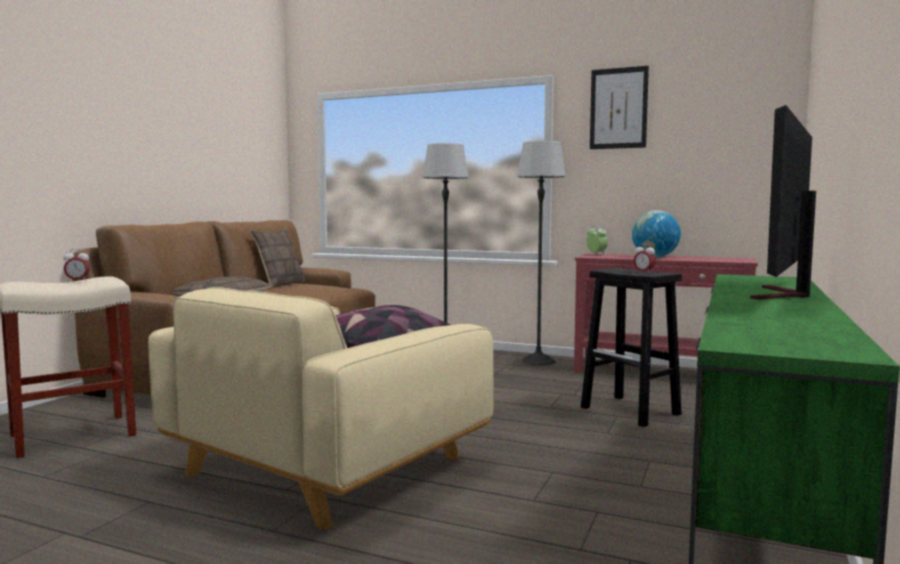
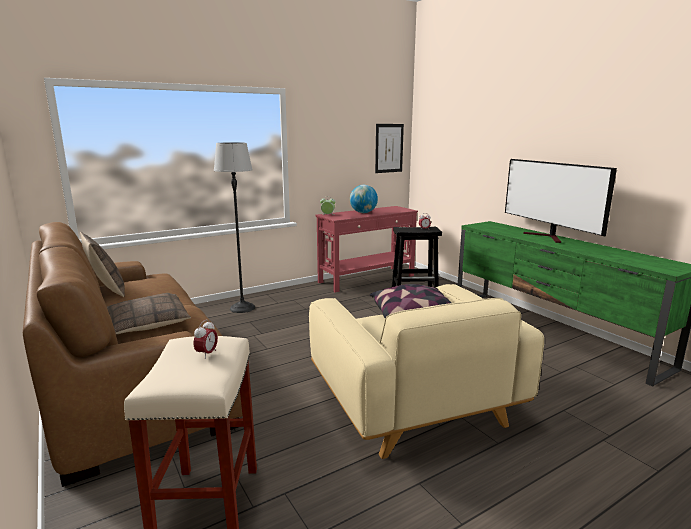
camera: 55 degrees left, 10 degrees up
(538, 361) = (301, 292): floor lamp -> none
(618, 108) = (326, 116): picture -> picture (389, 148)

